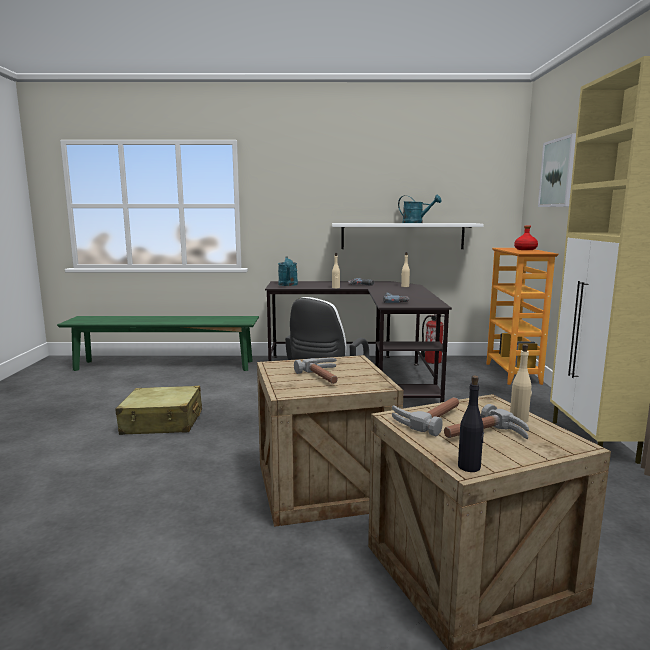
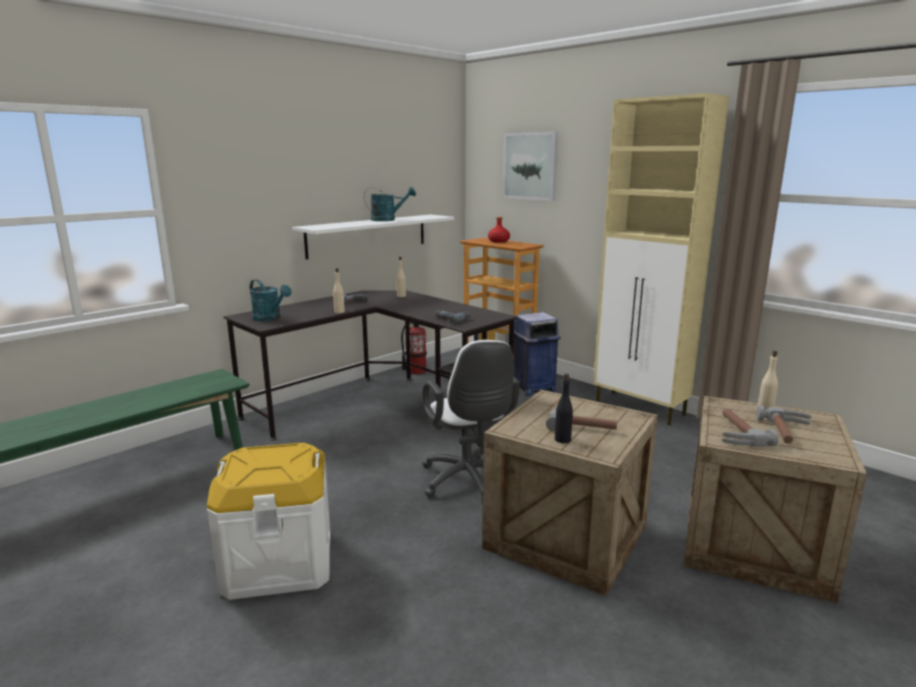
camera: 45 degrees left, 5 degrees up
(162, 423) = (279, 562): beige suitcase -> white storage box
(469, 467) = (838, 459): black bottle -> black bottle (563, 439)
(509, 396) = (533, 388): none -> blue trash can

